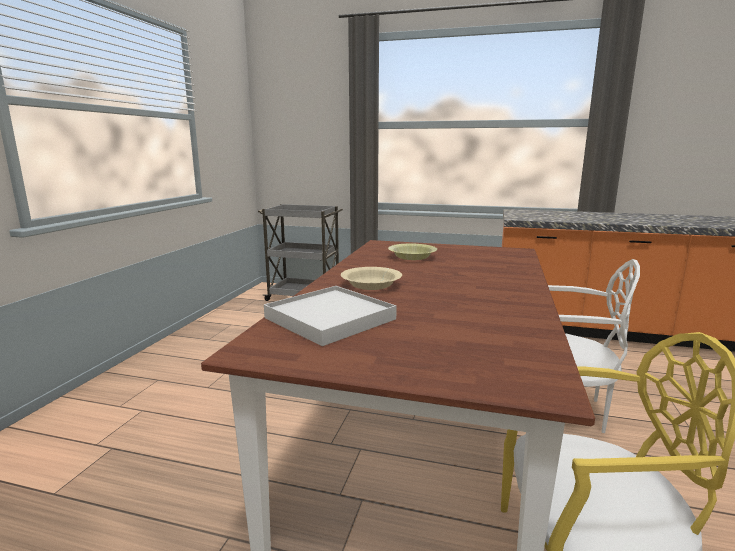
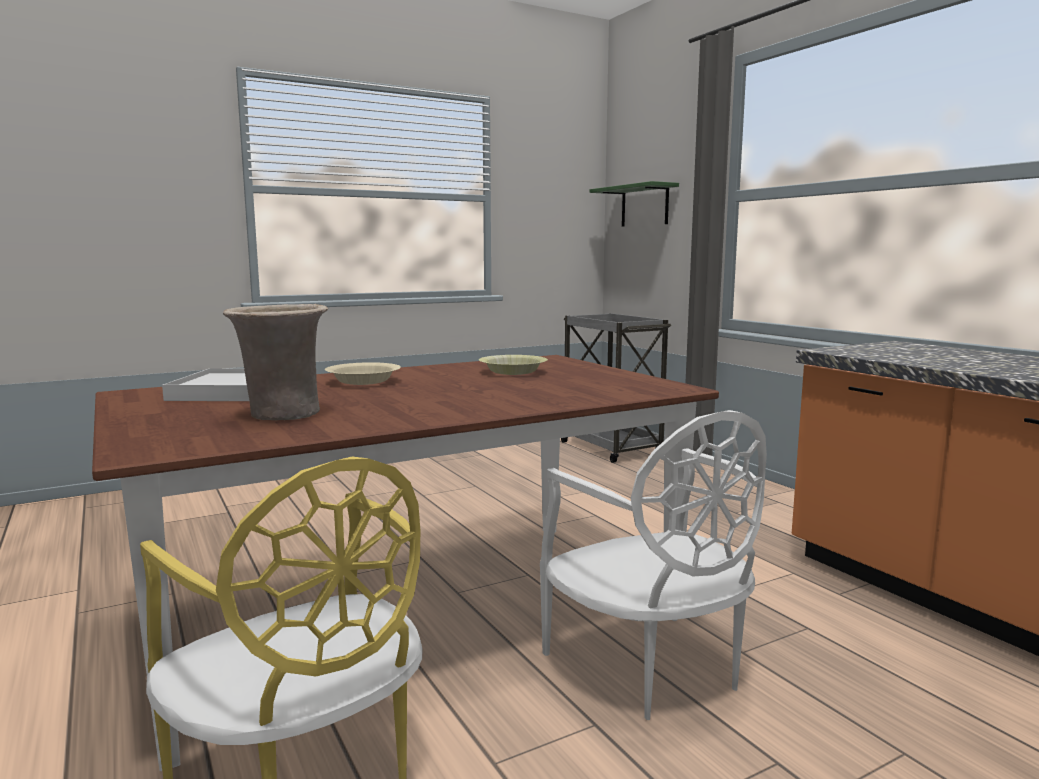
camera: 45 degrees right, 5 degrees down
(295, 127) = (644, 206): none -> green shelf
(462, 326) = (282, 415): none -> beige vase

